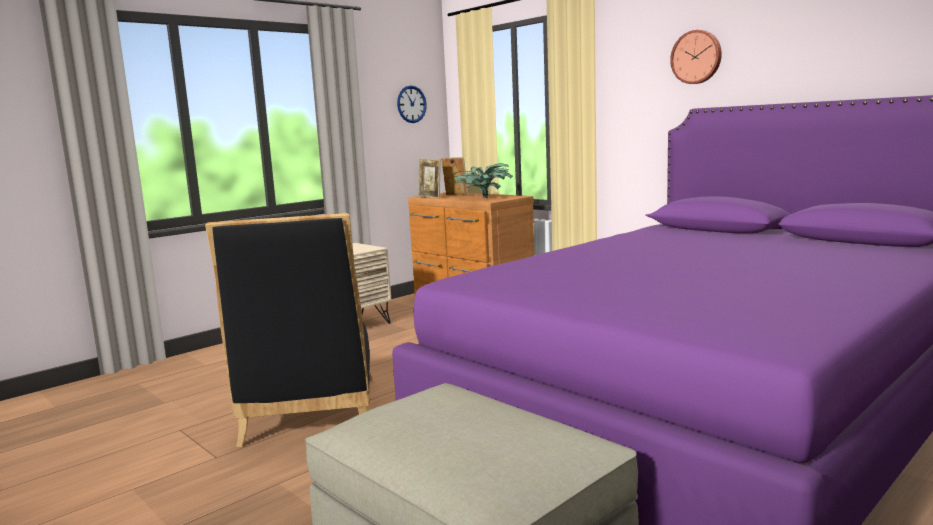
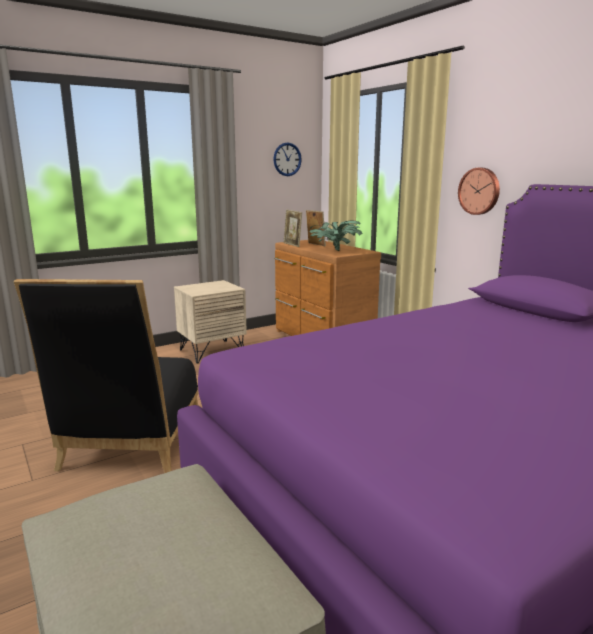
camera: 10 degrees right, 5 degrees up
(697, 57) = (544, 131): wall clock -> wall clock (479, 191)

